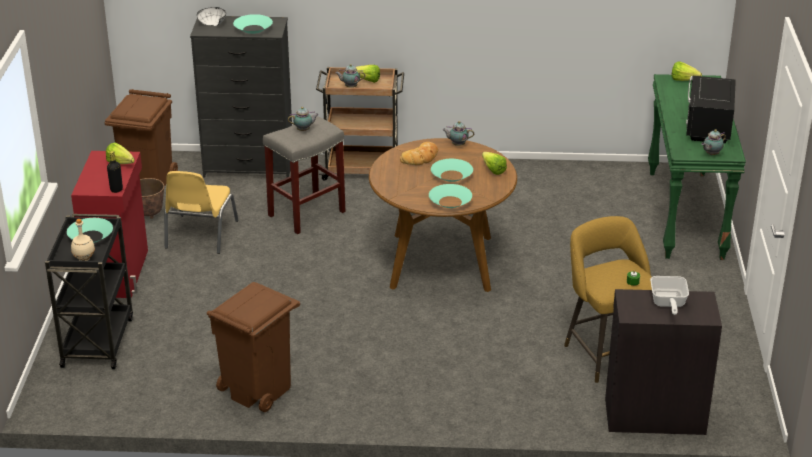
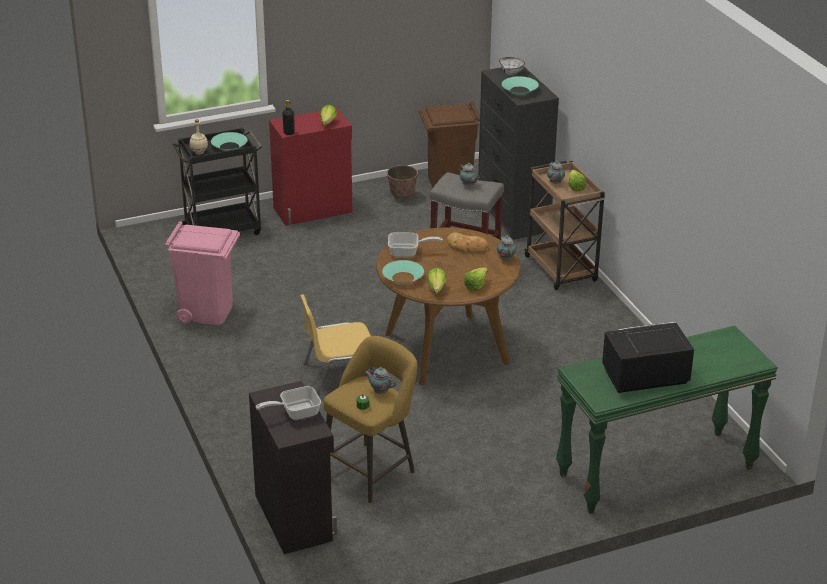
camera: 65 degrees right, 0 degrees up
(200, 235) = (391, 227): yellow chair -> yellow chair (339, 375)
(257, 389) = (207, 311): brown trash can -> pink trash can
(406, 188) = (408, 252): none -> frying pan
(452, 176) = (448, 268): turquoise bowl -> none
(686, 81) = (739, 347): lettuce -> lettuce (436, 291)
(711, 154) = (589, 389): teapot -> teapot (380, 391)

